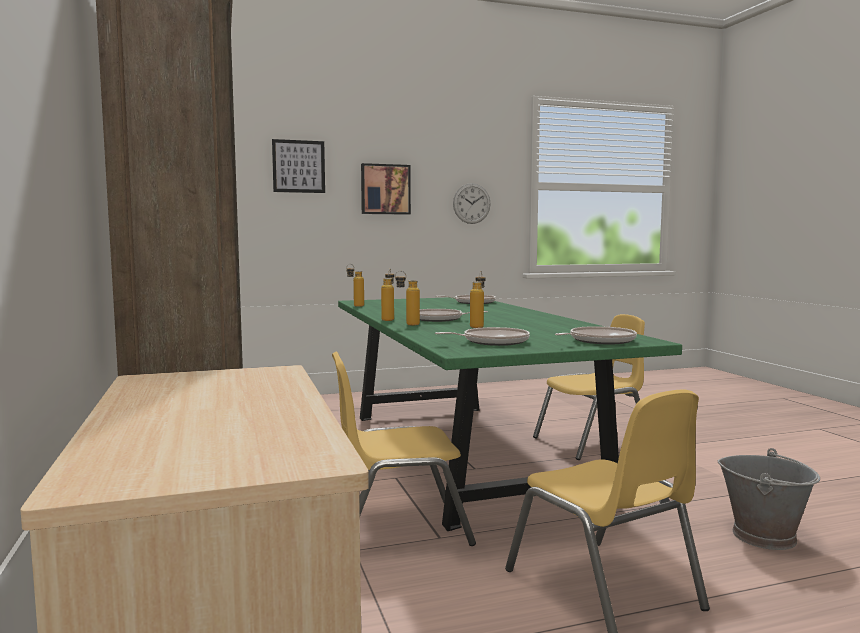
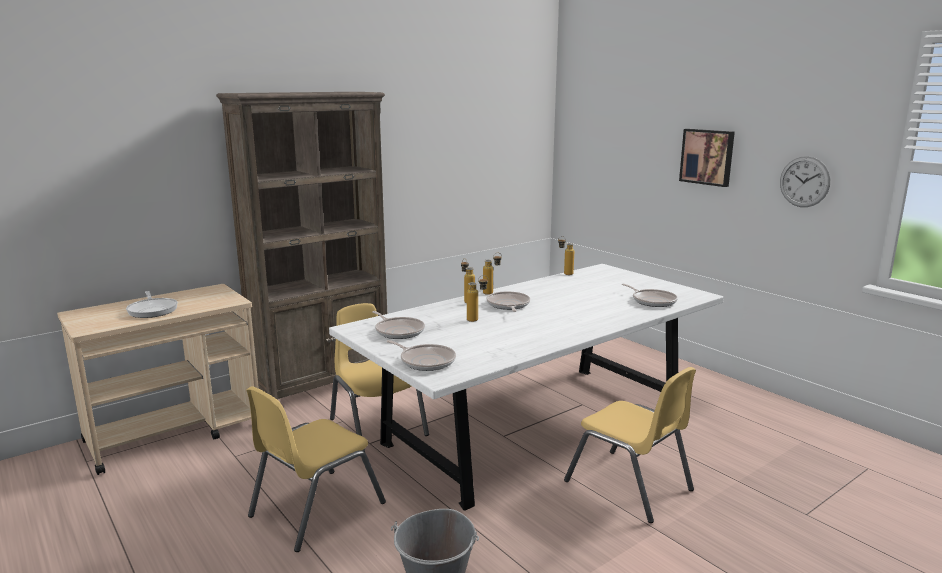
camera: 70 degrees right, 10 degrees up
(234, 412) = (153, 310): none -> frying pan
(298, 166) = (636, 130): picture -> none
(465, 453) = (535, 426): green dining table -> white dining table

